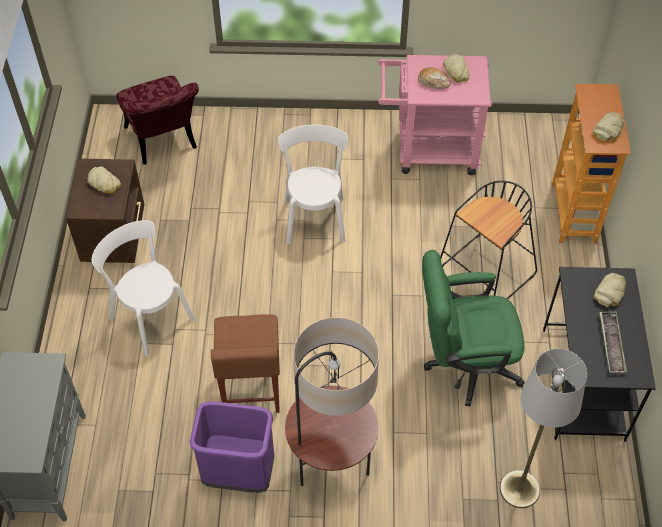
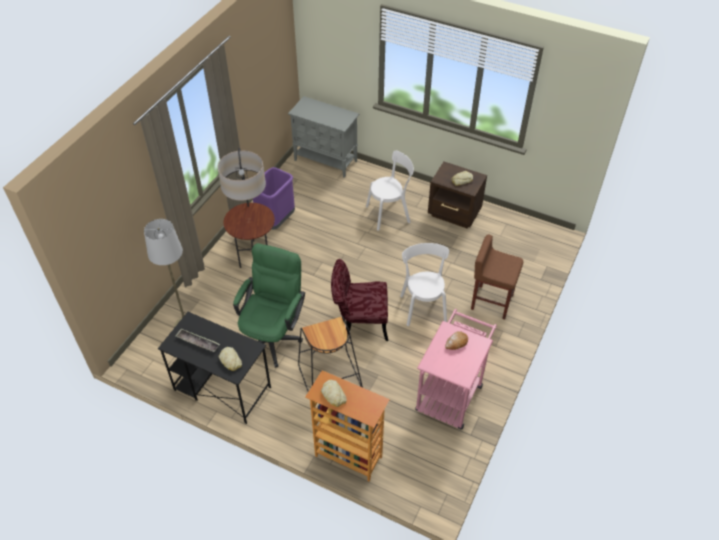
camera: 115 degrees right, 5 degrees down
(164, 143) = (522, 253): red chair -> red chair (359, 322)
(251, 390) = (319, 239): brown stool -> brown stool (491, 301)
(315, 217) = (423, 306): white chair -> white chair turned 120 degrees counterclockwise
(456, 71) = (461, 361): bread -> none

